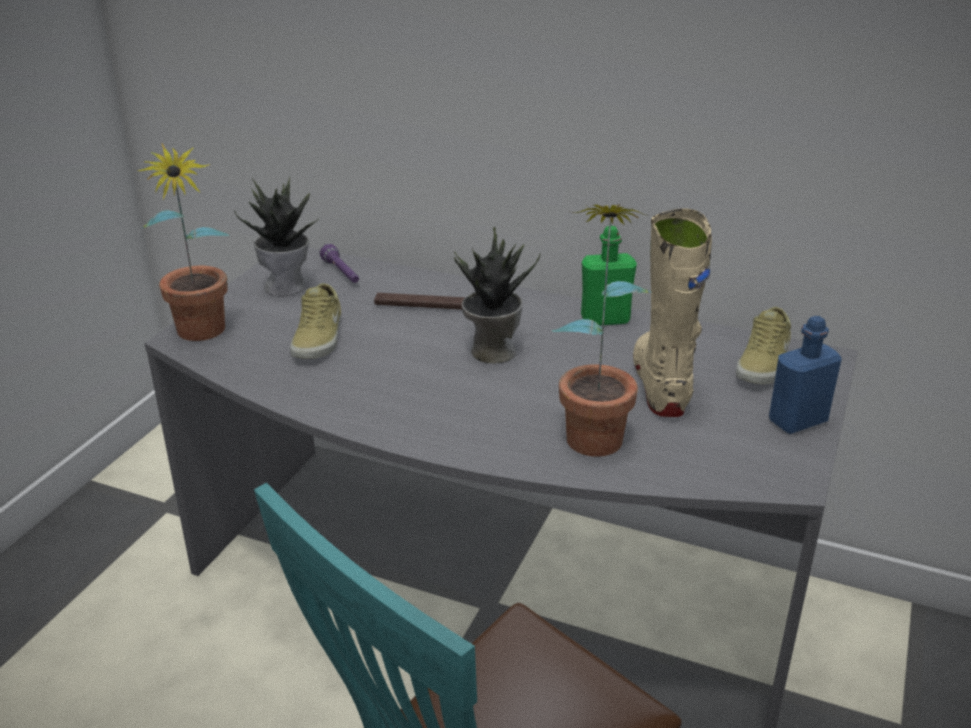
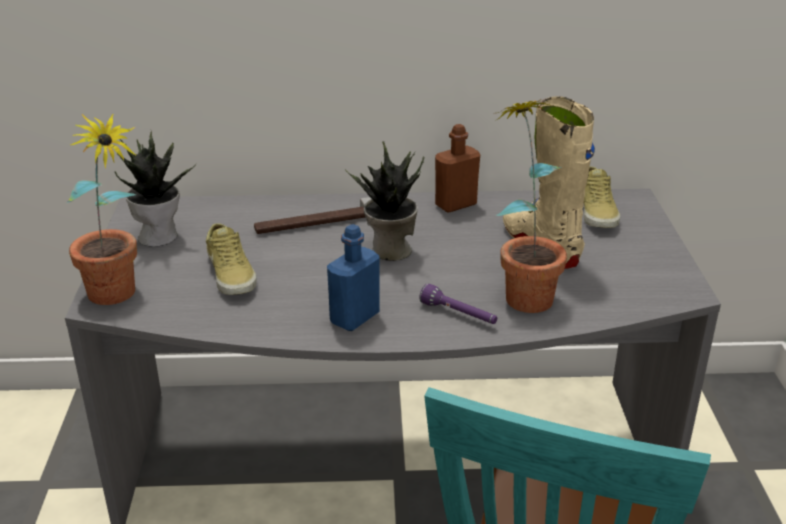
camera: 25 degrees left, 0 degrees up
(341, 273) = (200, 214): purple flashlight -> purple flashlight (459, 315)
(605, 319) = (455, 204): green bottle -> brown bottle
(797, 421) = (655, 249): blue bottle -> blue bottle (354, 318)

